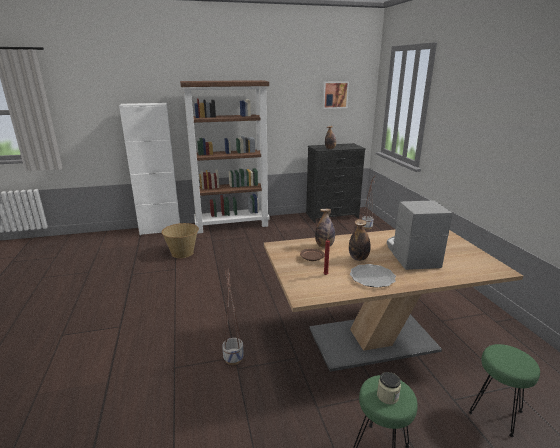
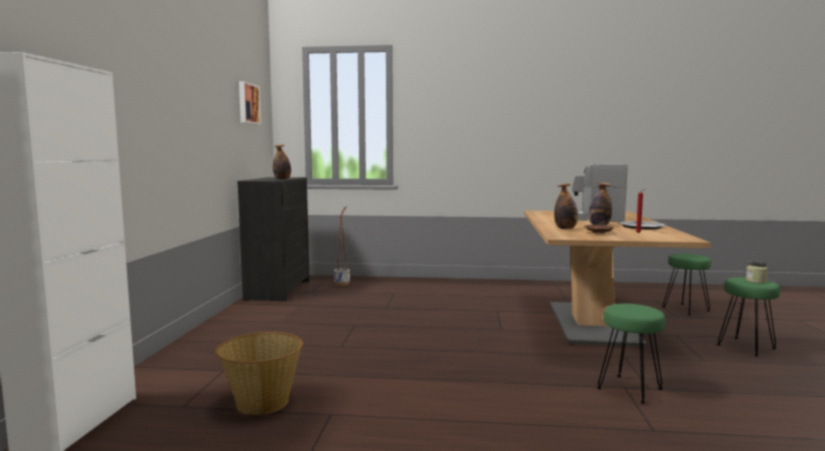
camera: 70 degrees left, 15 degrees down
(232, 225) = (197, 348): brown bookcase -> none
(233, 359) = (629, 389): planter -> green stool

